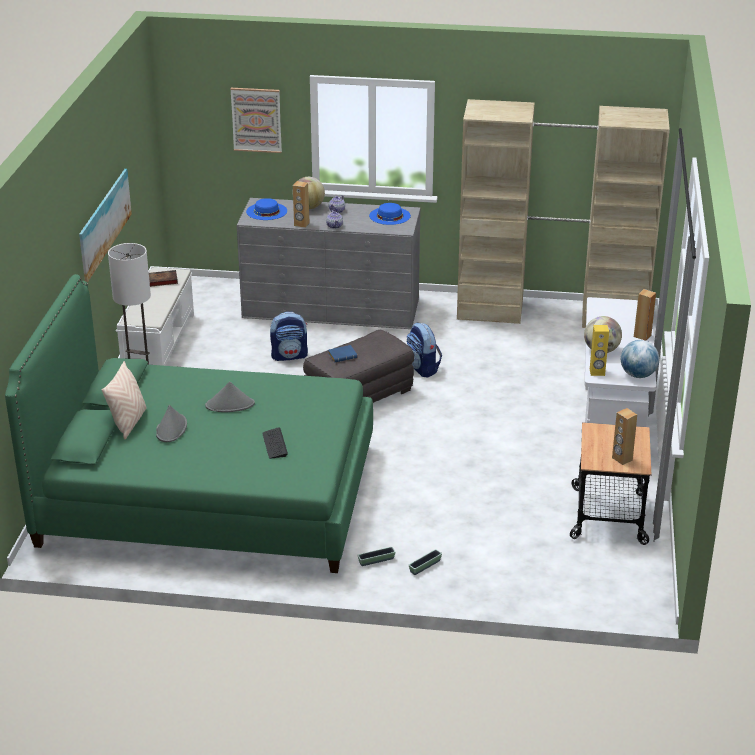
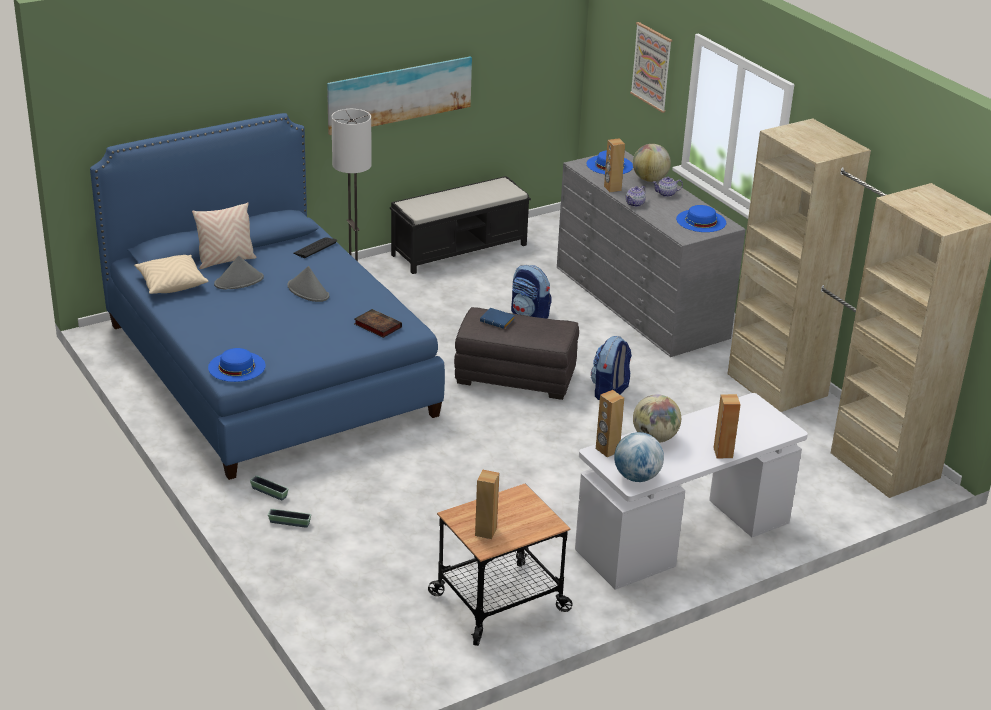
camera: 50 degrees right, 0 degrees up
(129, 461) = (171, 283): none -> beige pillow
(159, 343) = (460, 249): white bench -> black bench
(160, 281) = (488, 189): book -> book (376, 325)
(207, 495) = (268, 369): green bed -> blue bed
(274, 444) = (270, 334): keyboard -> keyboard (315, 248)
(303, 476) = (237, 366): none -> blue hat
(597, 372) = (607, 450): yellow speaker -> brown speaker

